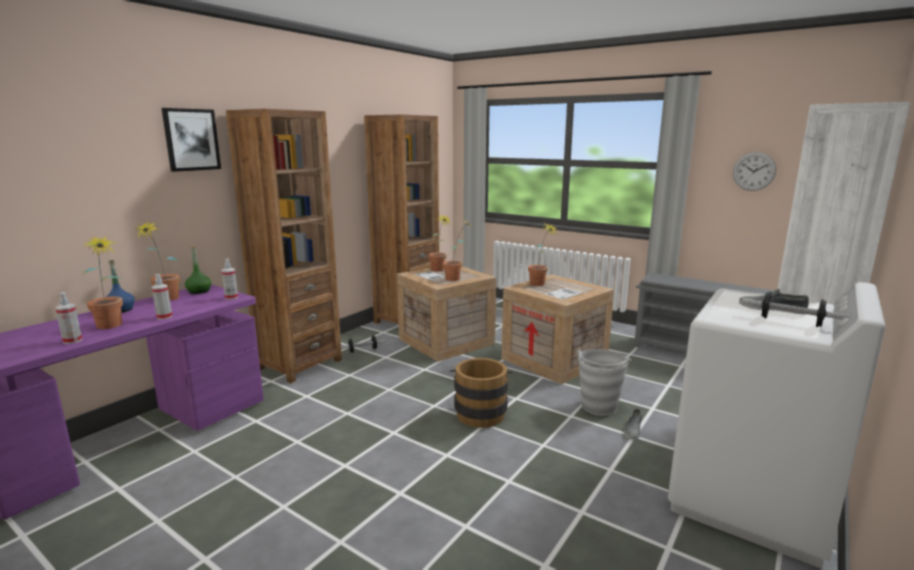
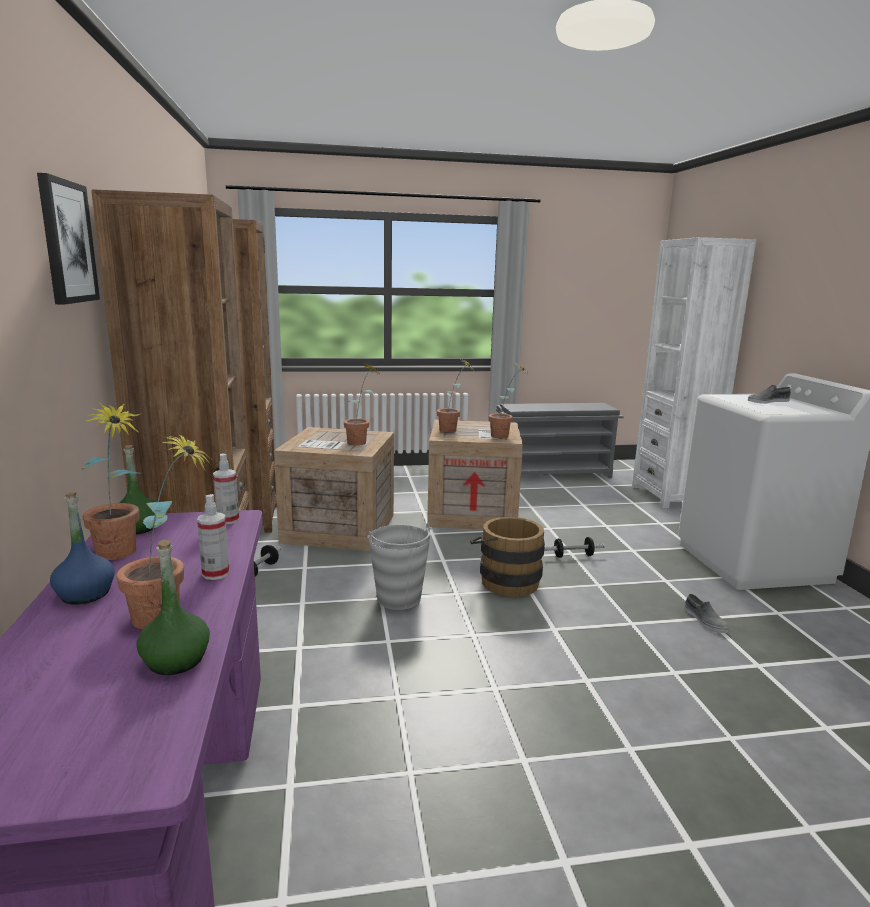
camera: 45 degrees left, 0 degrees up
(72, 341) = (176, 660): spray bottle -> green bottle
(439, 270) = (316, 437): potted plant -> potted plant (505, 436)
(598, 407) = (575, 539): grey bucket -> grey bucket (399, 599)
(633, 429) = (624, 546): grey shoe -> grey shoe (704, 620)
(754, 171) = (572, 297): wall clock -> none
(790, 321) = (799, 407): dumbbell -> dumbbell (573, 556)

